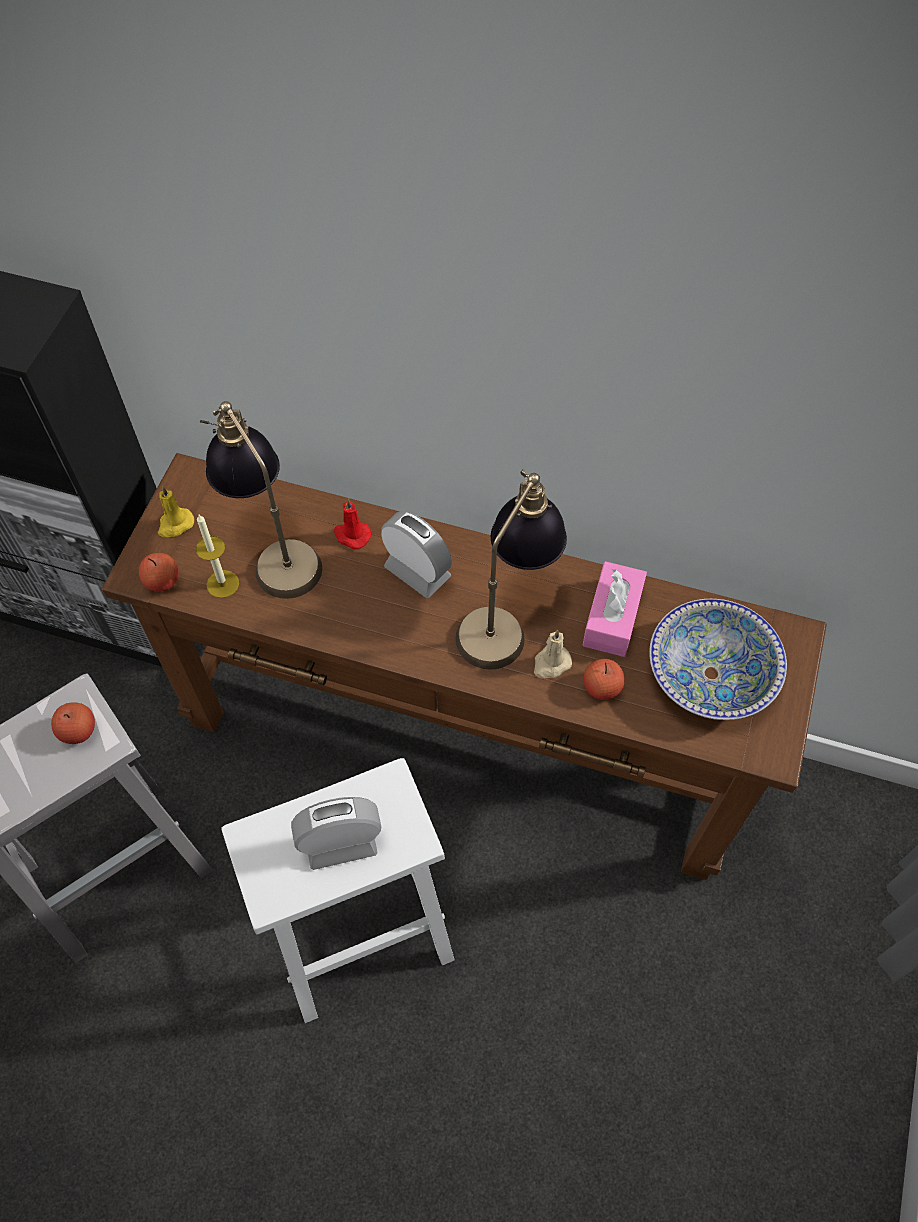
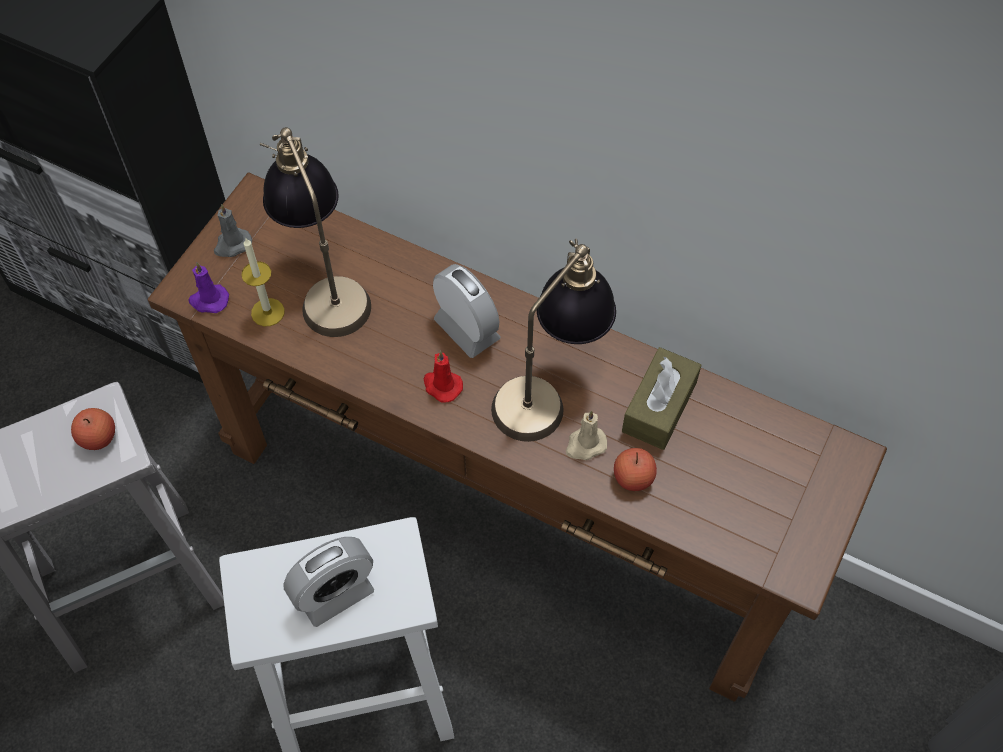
camera: 10 degrees right, 0 degrees up
(162, 581) = (208, 300): apple -> purple candle
(175, 524) = (232, 245): yellow candle -> grey candle
(341, 843) = (335, 593): alarm clock -> alarm clock turned 150 degrees clockwise
(351, 535) = (407, 281): red candle -> red candle (441, 385)
(612, 617) = (659, 407): pink tissue box -> brown tissue box
(711, 674) = (751, 482): bowl -> none

